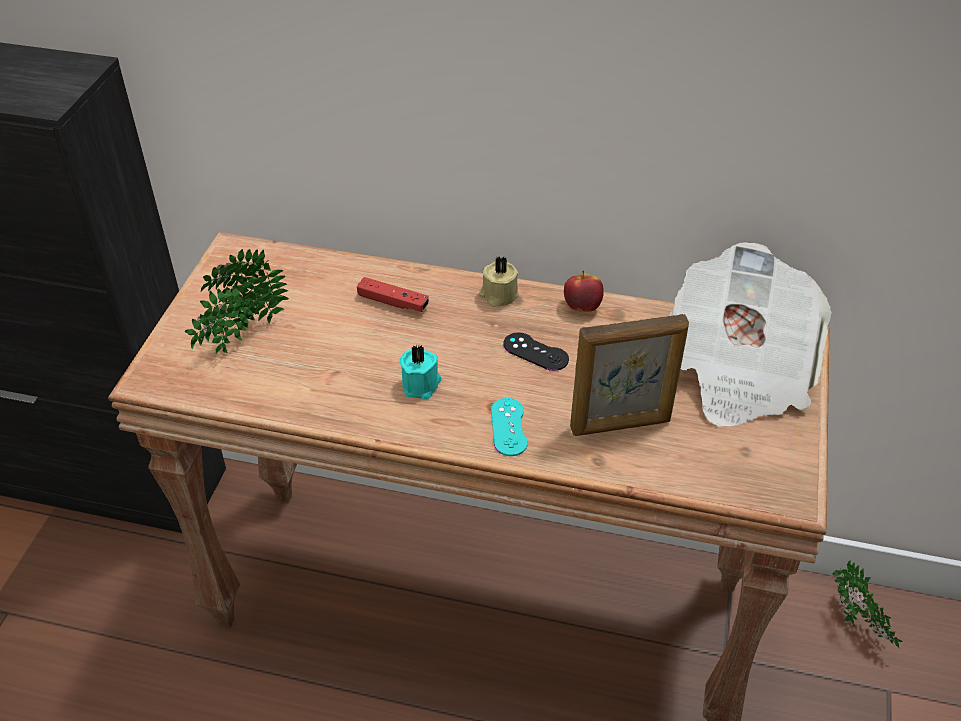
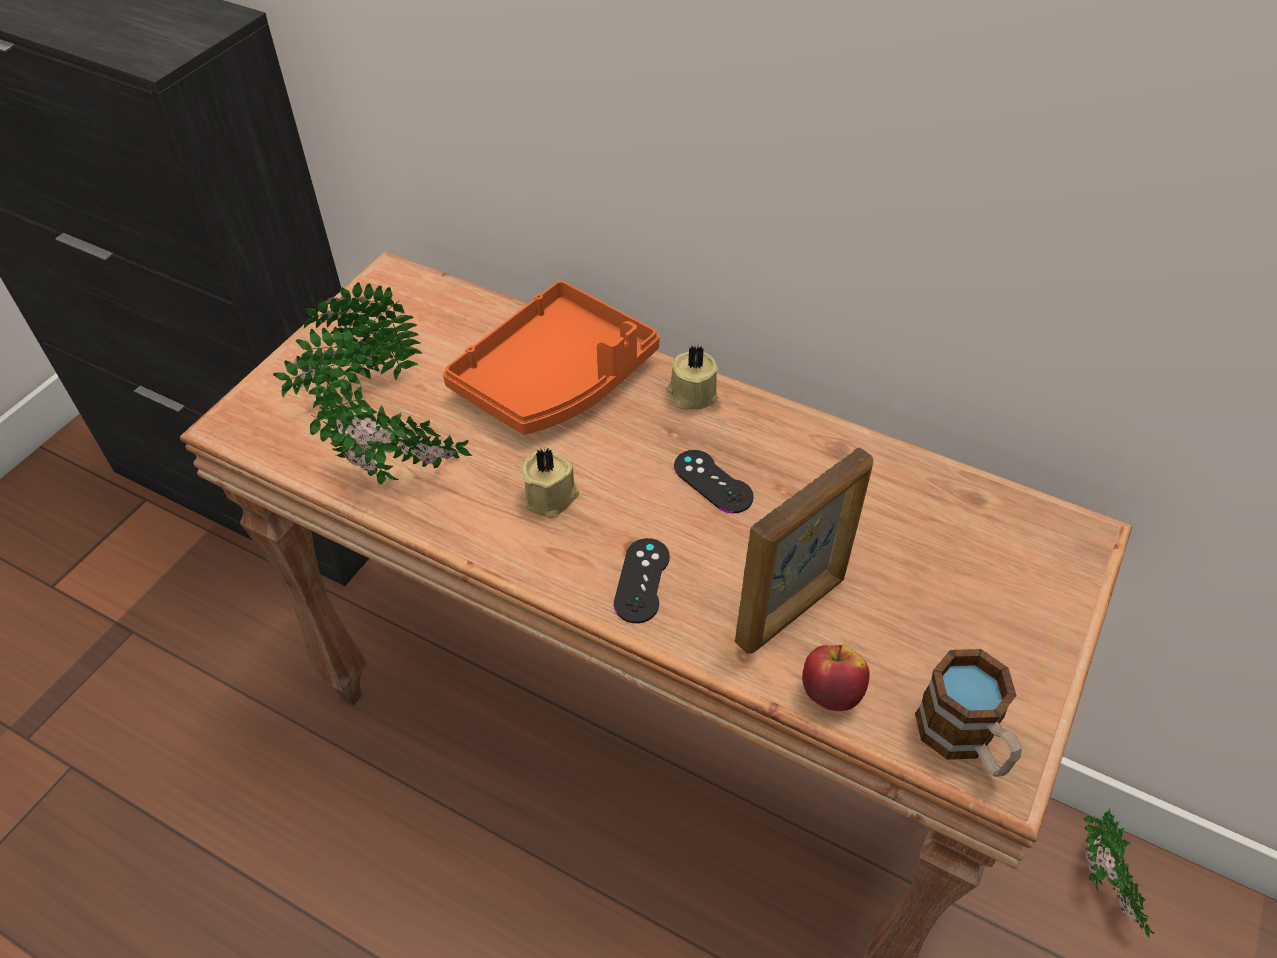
camera: 15 degrees right, 5 degrees up
(300, 394) = (399, 479): none -> potted plant
(393, 302) = (556, 379): red game controller -> orange tray
(422, 385) = (552, 498): turquoise candle -> beige candle
(509, 427) = (642, 580): turquoise game controller -> black game controller
(582, 307) = (795, 430): apple -> apple (831, 692)
(621, 425) = (792, 610): picture frame -> picture frame turned 45 degrees counterclockwise
(739, 369) = (982, 562): newspaper -> none
(762, 482) = (964, 740): none -> mug

